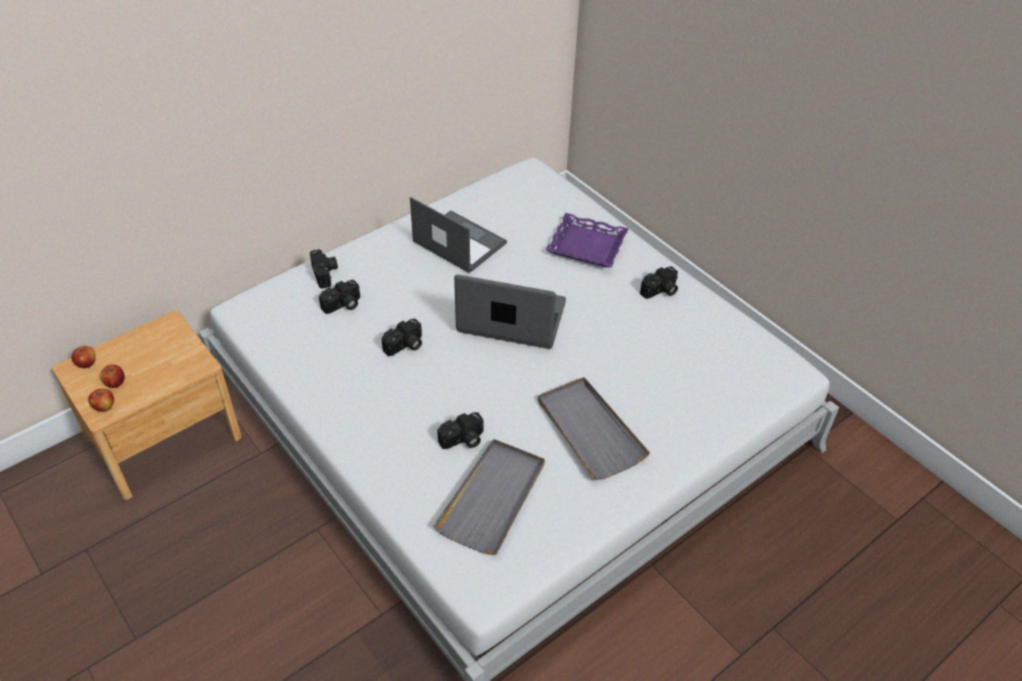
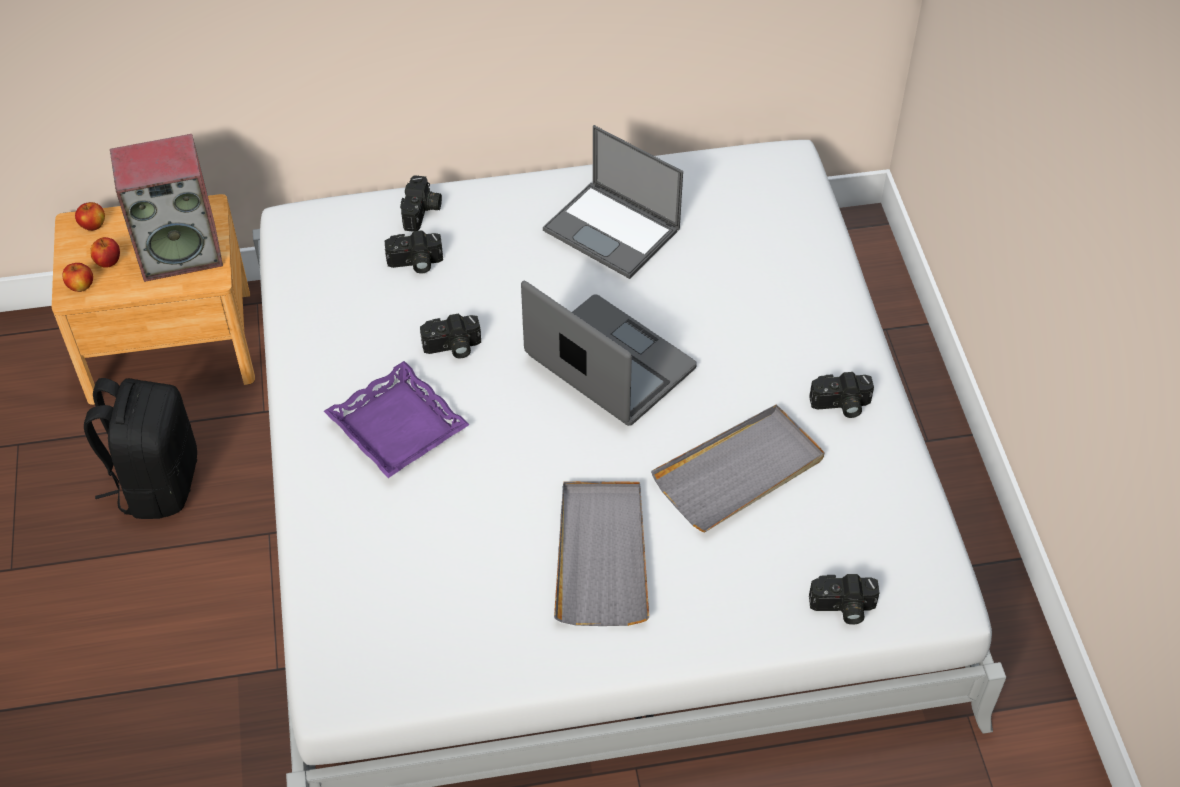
camera: 30 degrees right, 5 degrees up
(167, 357) = (181, 251): none -> speaker
(212, 530) = (157, 482): none -> black backpack
(458, 242) = (613, 230): laptop -> laptop turned 150 degrees clockwise
(463, 440) = (438, 499): camera -> camera (842, 608)
(493, 498) = (424, 587): grey tray -> grey tray (739, 471)
(587, 245) = (784, 300): purple tray -> purple tray (398, 426)

